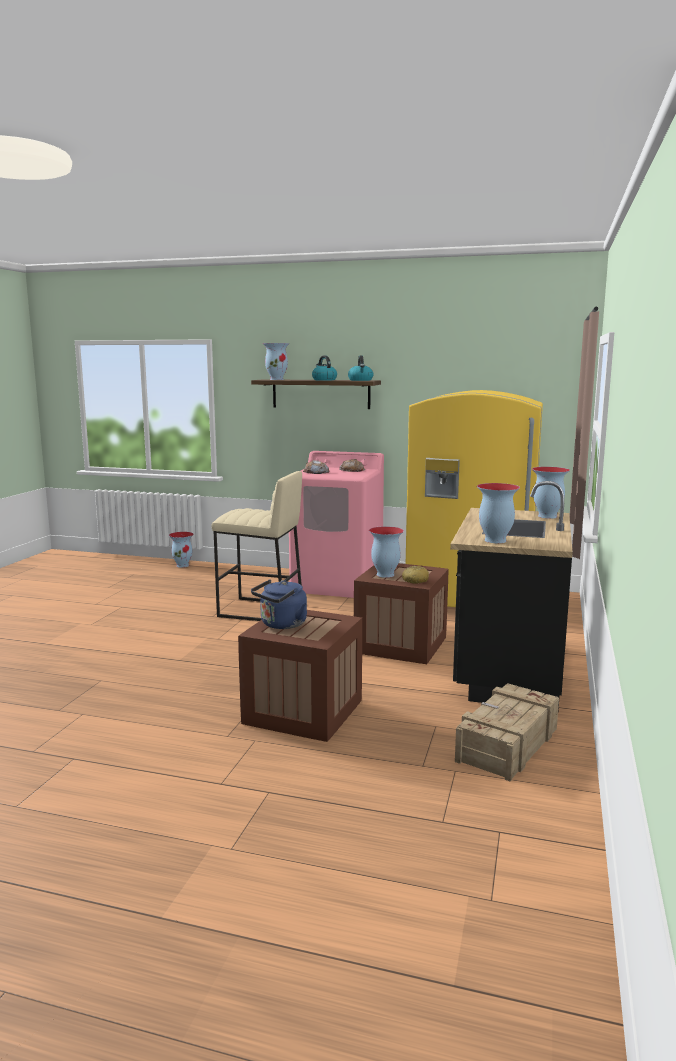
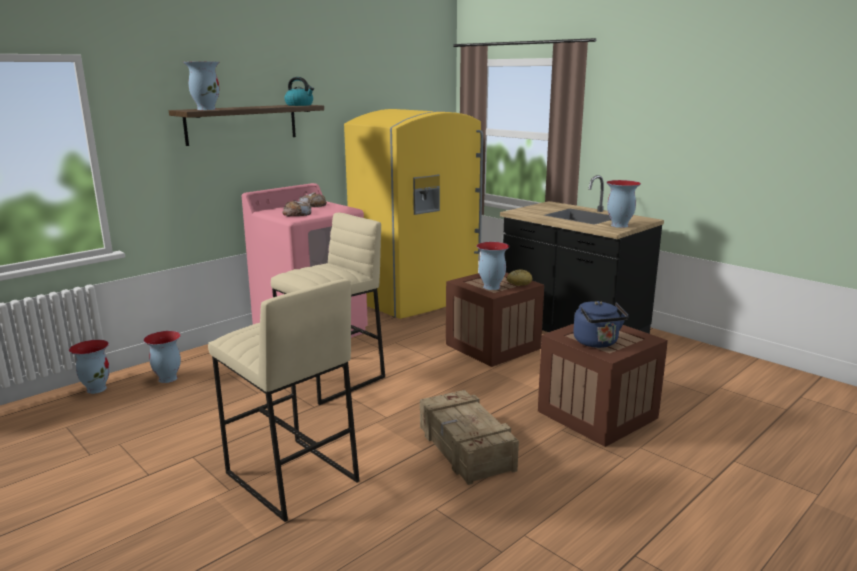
camera: 60 degrees left, 5 degrees up
(114, 634) = (290, 477): none -> beige stool
(324, 380) = (261, 107): kettle -> none
(506, 745) = (689, 362): crate -> crate (465, 448)
(547, 516) = (555, 205): vase -> vase (168, 379)

